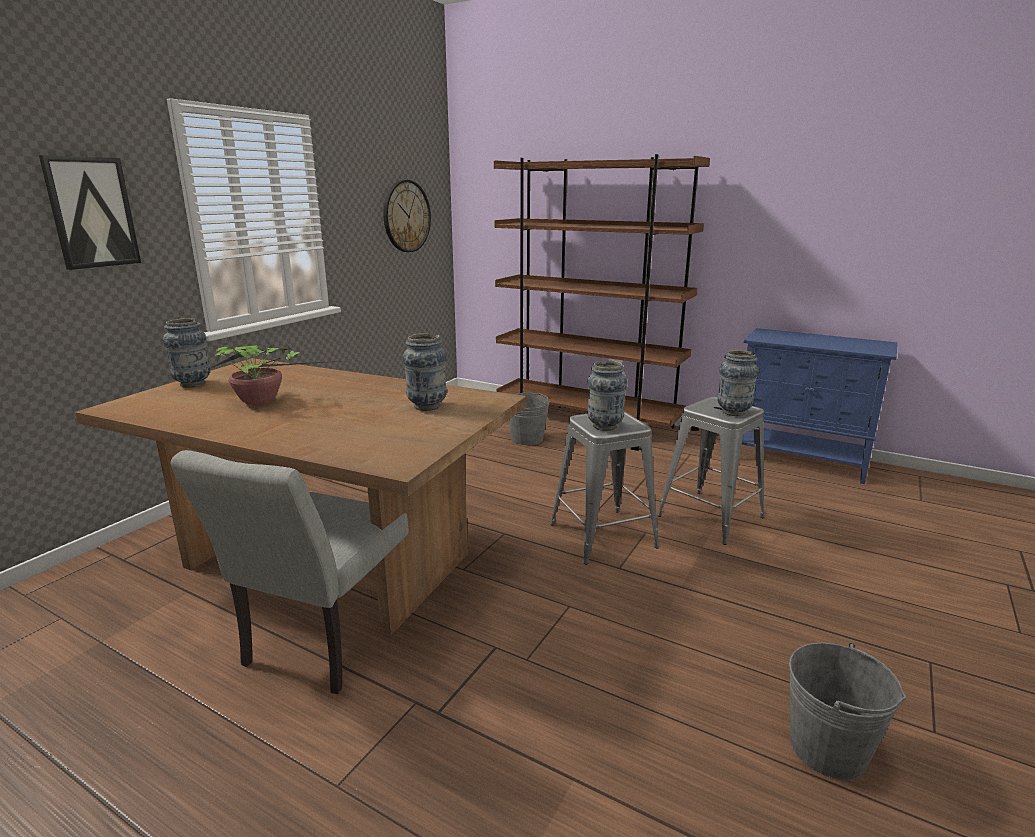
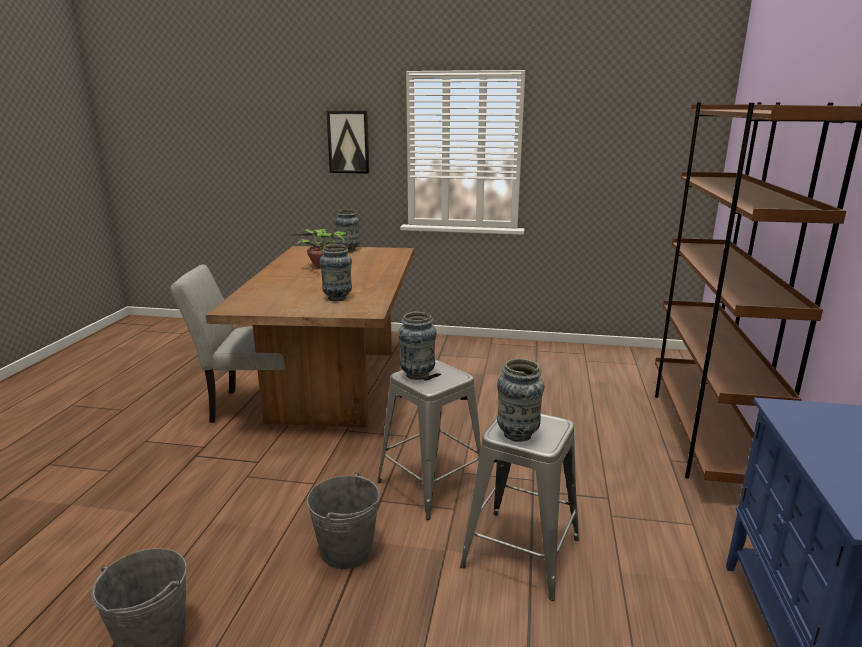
camera: 70 degrees right, 0 degrees up
(406, 216) = (639, 159): wall clock -> none
(527, 439) = (604, 410): grey bucket -> grey bucket (346, 550)

